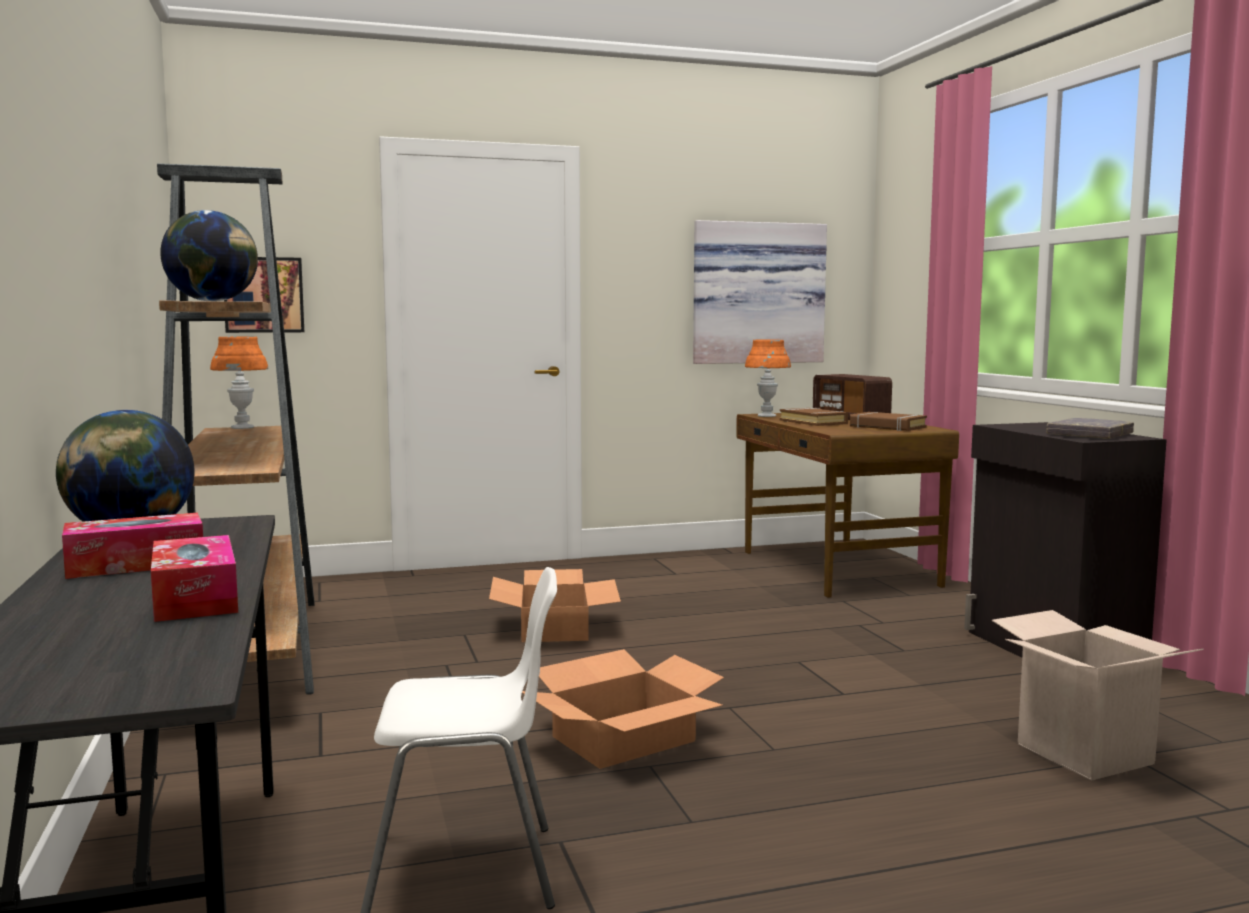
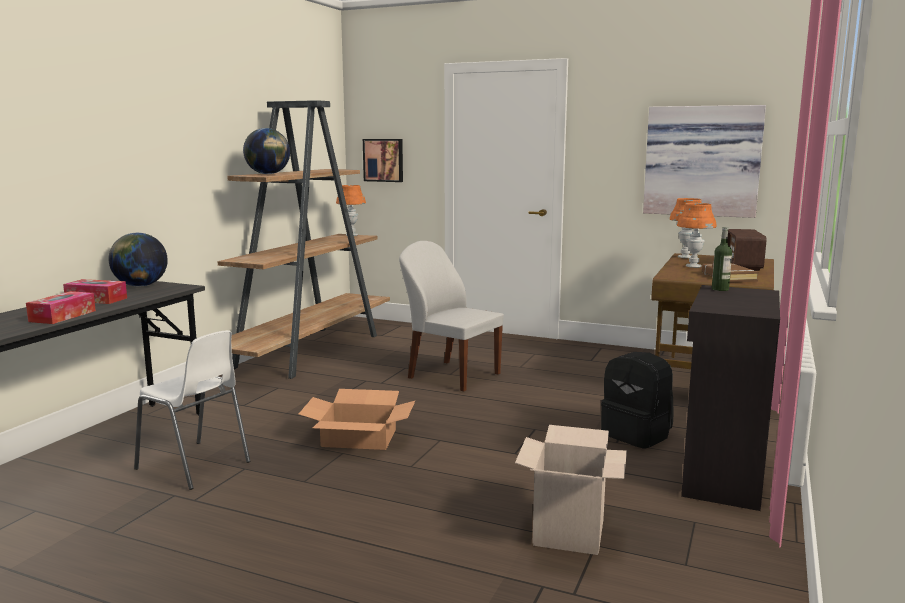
camera: 40 degrees right, 5 degrees up
(554, 628) = (452, 375): cardboard box -> white chair
(813, 422) = (693, 266): brown book -> orange table lamp
(902, 637) = (637, 434): none -> black backpack
(1007, 426) = (720, 289): none -> bottle
(1089, 435) = (735, 306): grey book -> none

